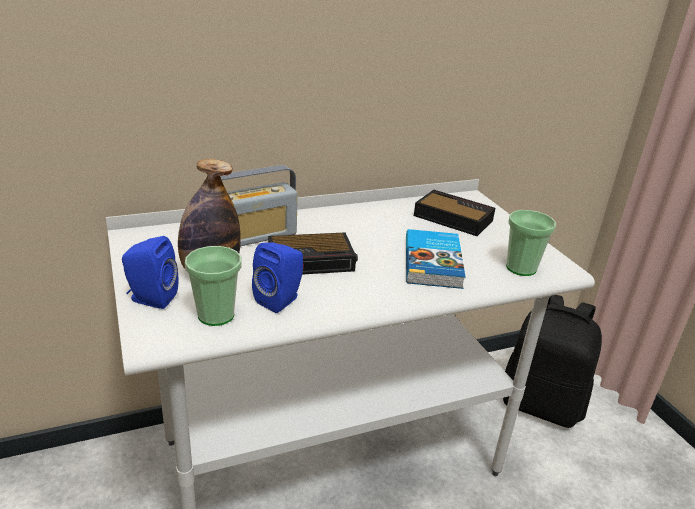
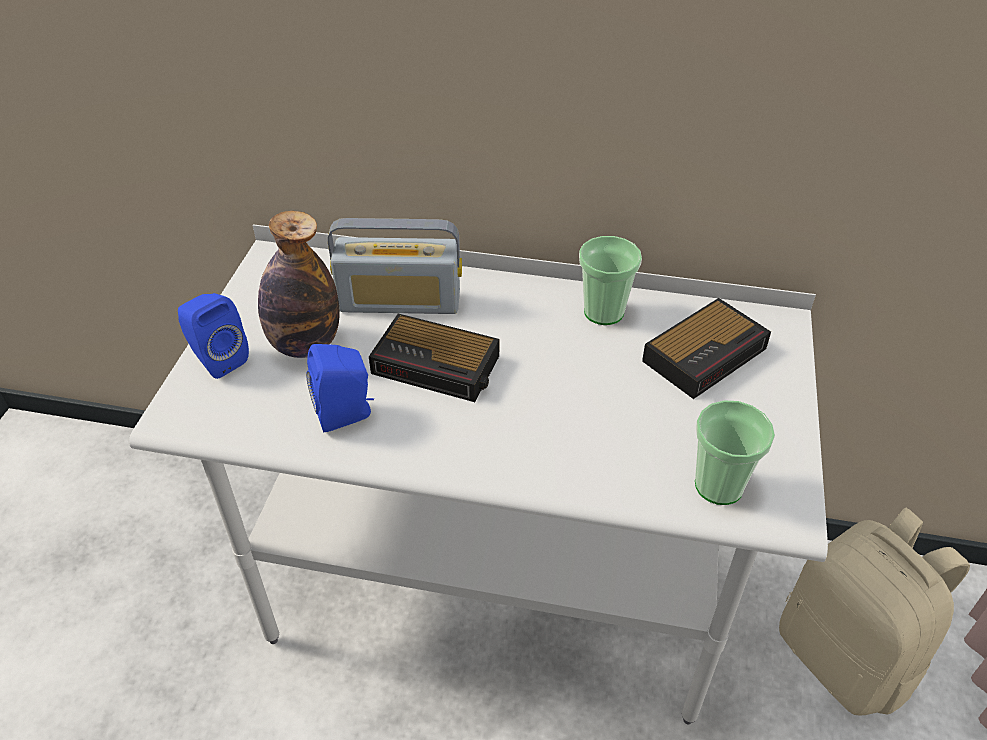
camera: 35 degrees right, 15 degrees up
(216, 315) = (261, 409): cup -> cup (603, 312)
(434, 262) = (596, 427): book -> none
(451, 218) = (706, 353): alarm clock -> alarm clock turned 75 degrees clockwise
(541, 404) = (846, 657): black backpack -> beige backpack

